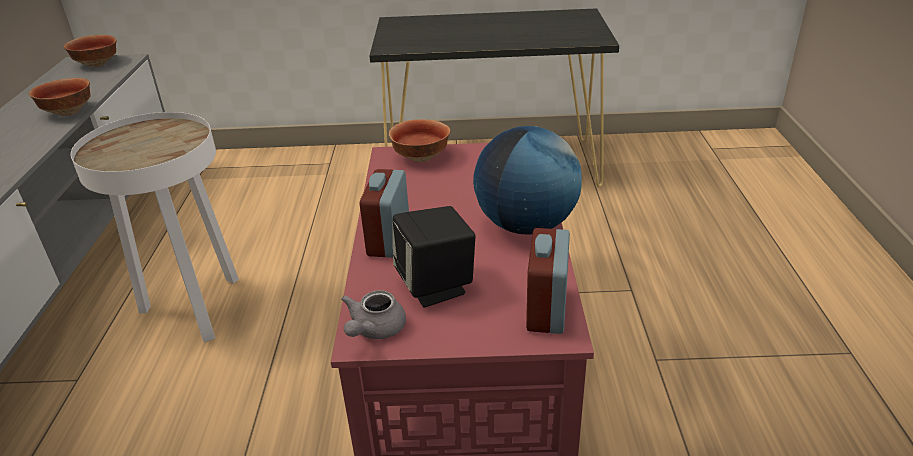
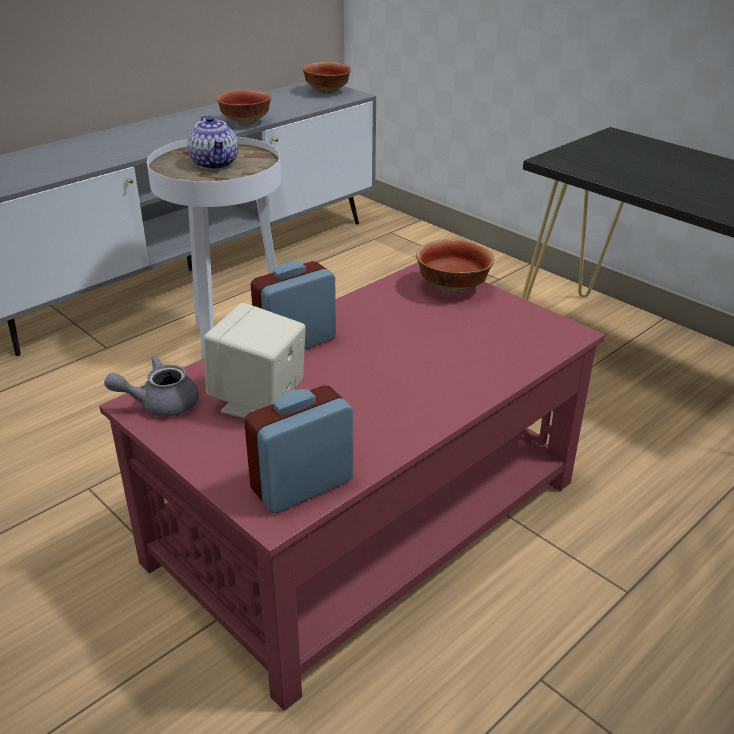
camera: 45 degrees right, 0 degrees up
(145, 145) = (215, 164): none -> teapot
(436, 286) = (259, 403): black speaker -> beige speaker
(526, 225) = (428, 403): globe -> none

